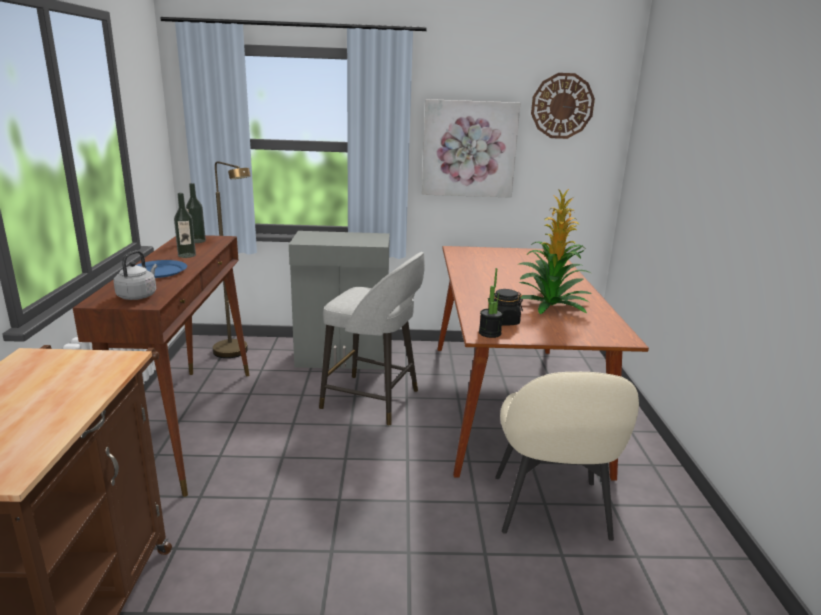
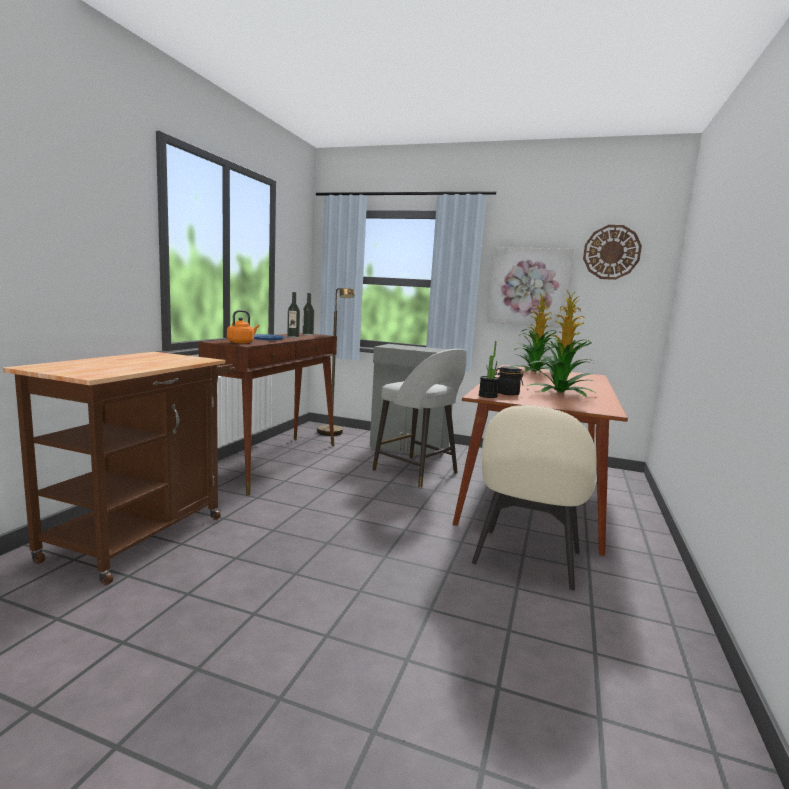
camera: 20 degrees right, 10 degrees down
(138, 296) = (242, 342): grey kettle -> orange kettle
(488, 257) = (534, 372): none -> potted plant

